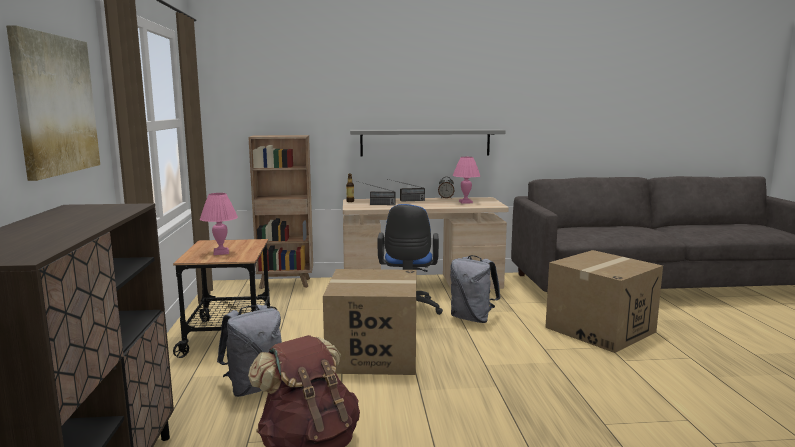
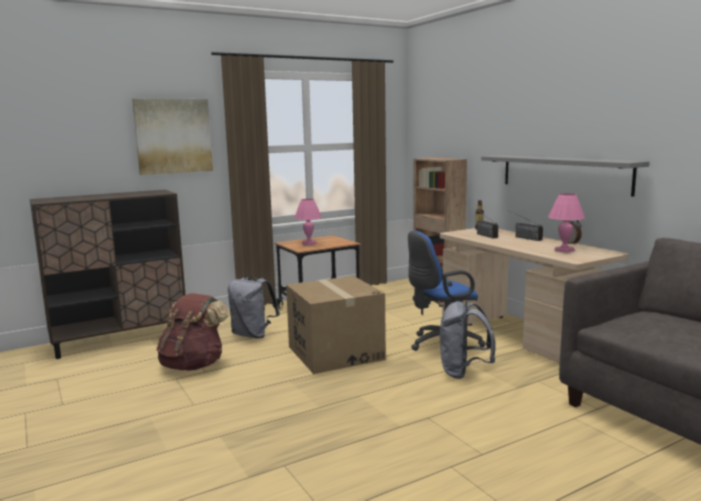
camera: 65 degrees right, 0 degrees up
(600, 329) = (533, 443): cardboard box -> none

